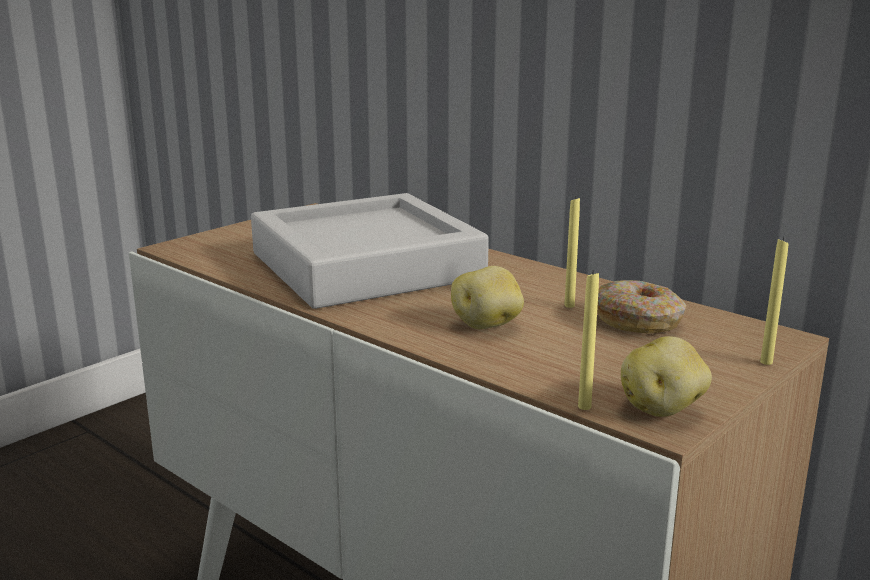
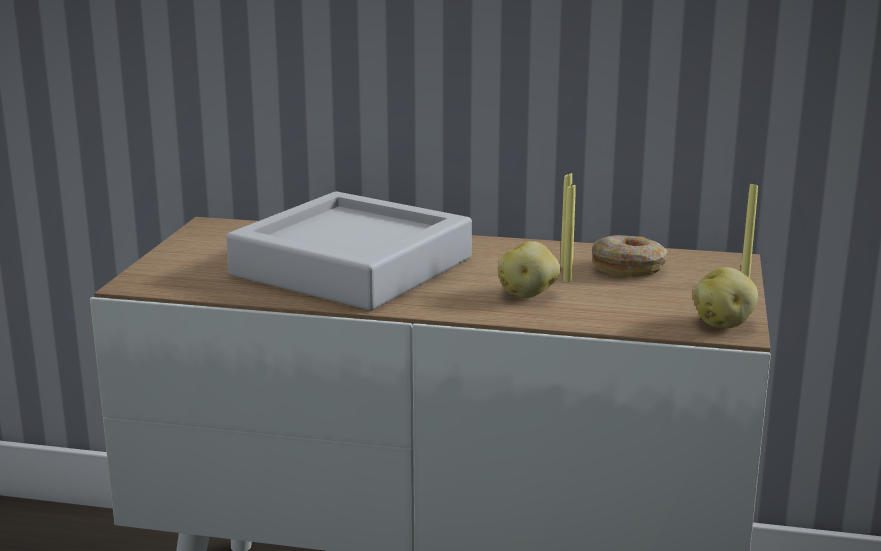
camera: 30 degrees left, 0 degrees up
(584, 407) = (676, 333): yellow candle -> yellow candle (567, 280)

